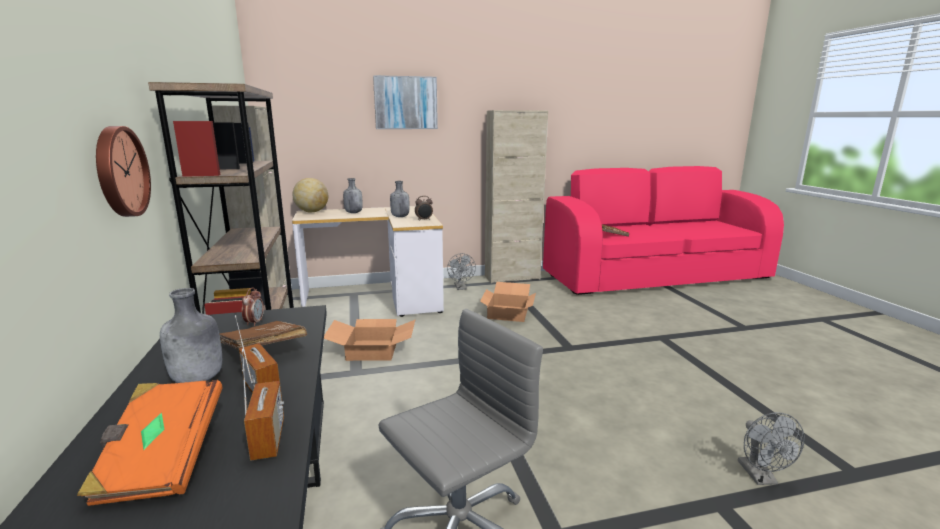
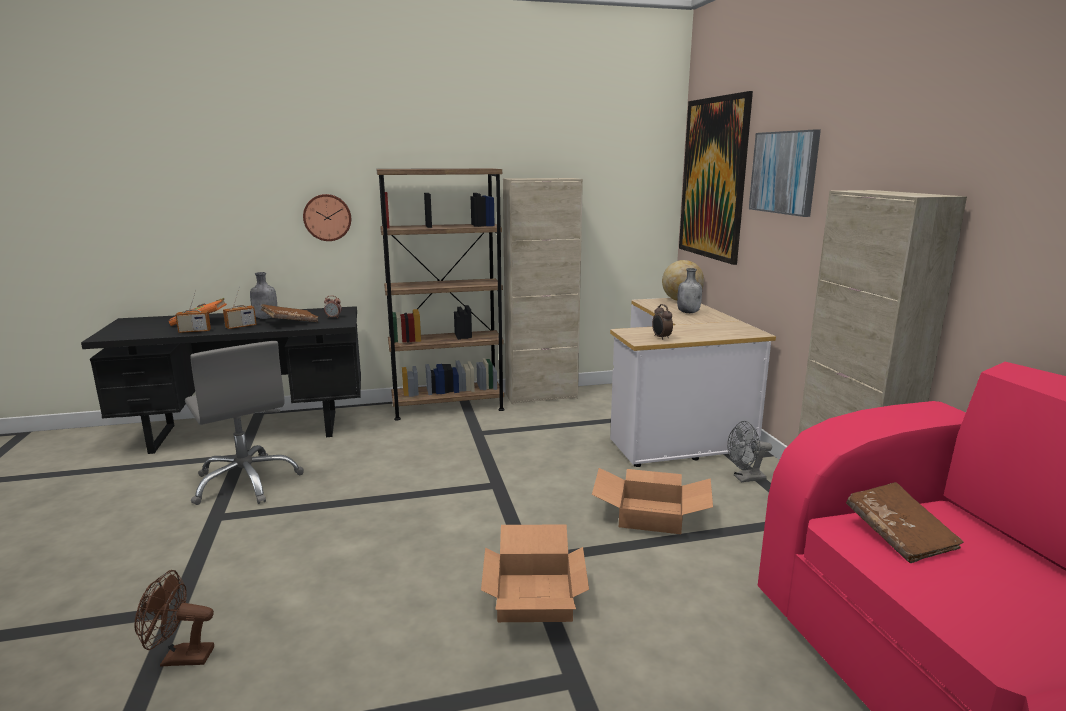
camera: 90 degrees right, 0 degrees up
(311, 109) = (713, 179): none -> picture
(373, 350) = (523, 436): cardboard box -> cardboard box (536, 598)
(400, 216) = (676, 328): grey bottle -> none
(761, 477) = (179, 658): grey fan -> brown fan

